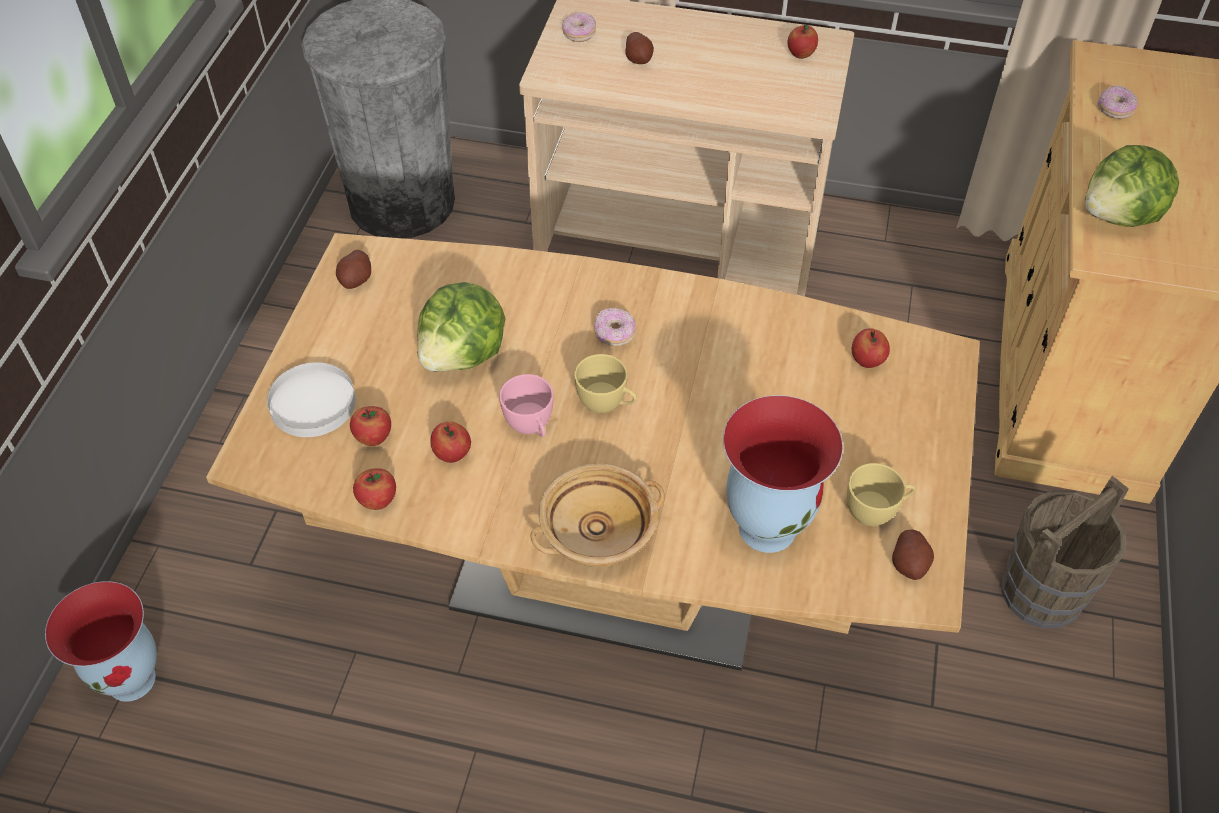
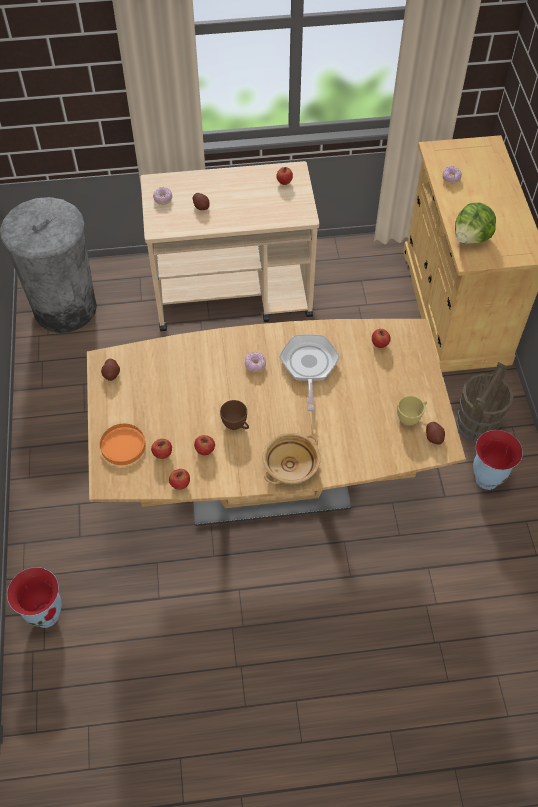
camera: 20 degrees left, 5 degrees up
(312, 404) = (123, 446): white plate -> orange plate
(464, 355) = (186, 398): lettuce -> none
(531, 427) = (236, 425): pink cup -> brown cup
(607, 404) = (267, 403): yellow cup -> none
(713, 363) = (309, 366): none -> frying pan
(767, 526) = (365, 439): vase -> vase (486, 478)

